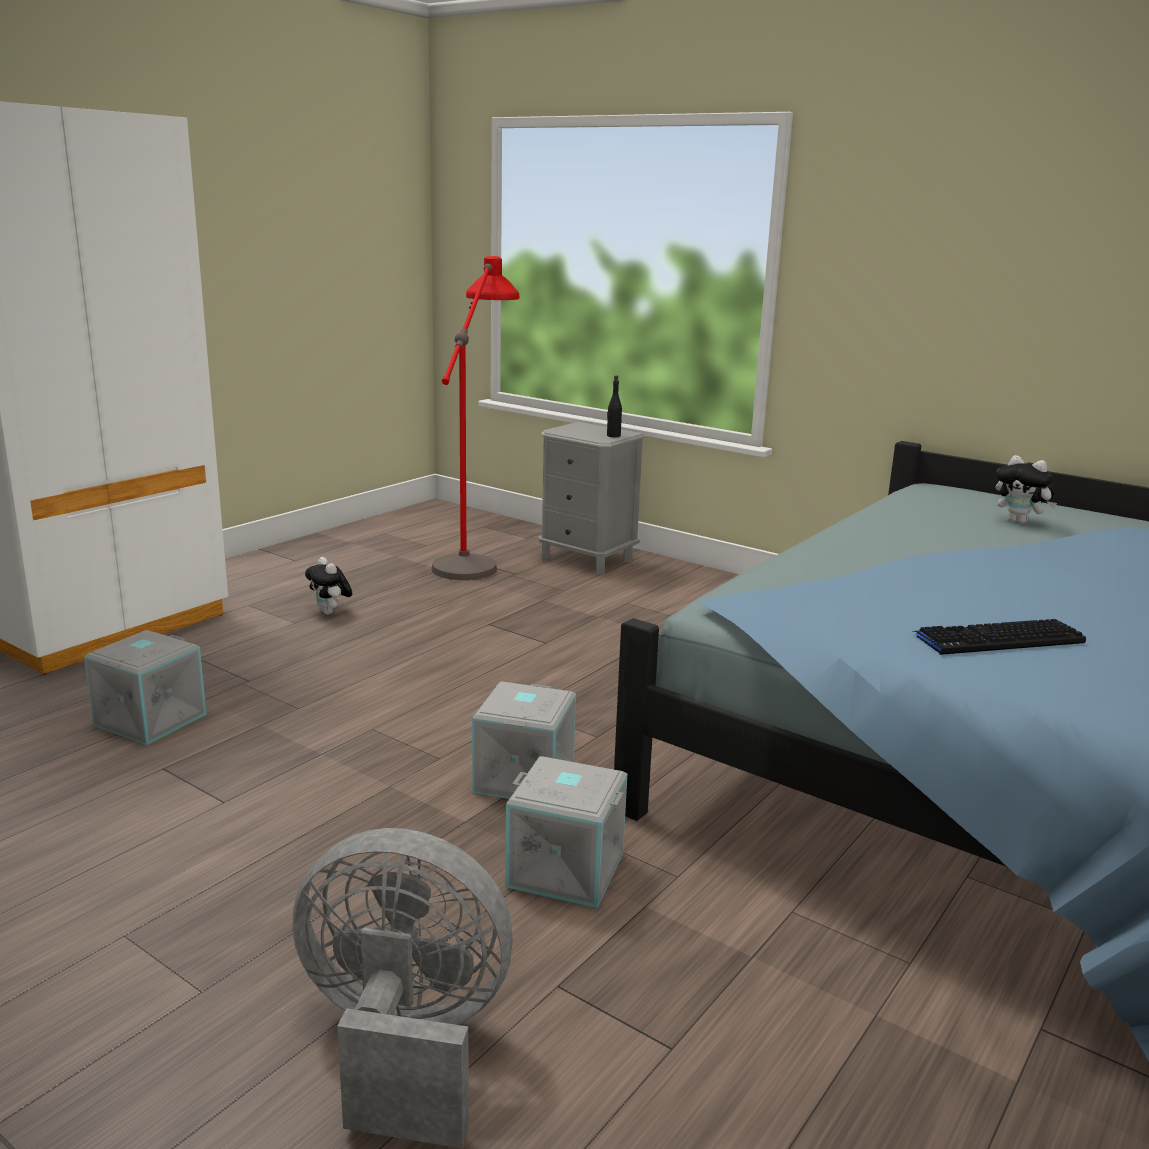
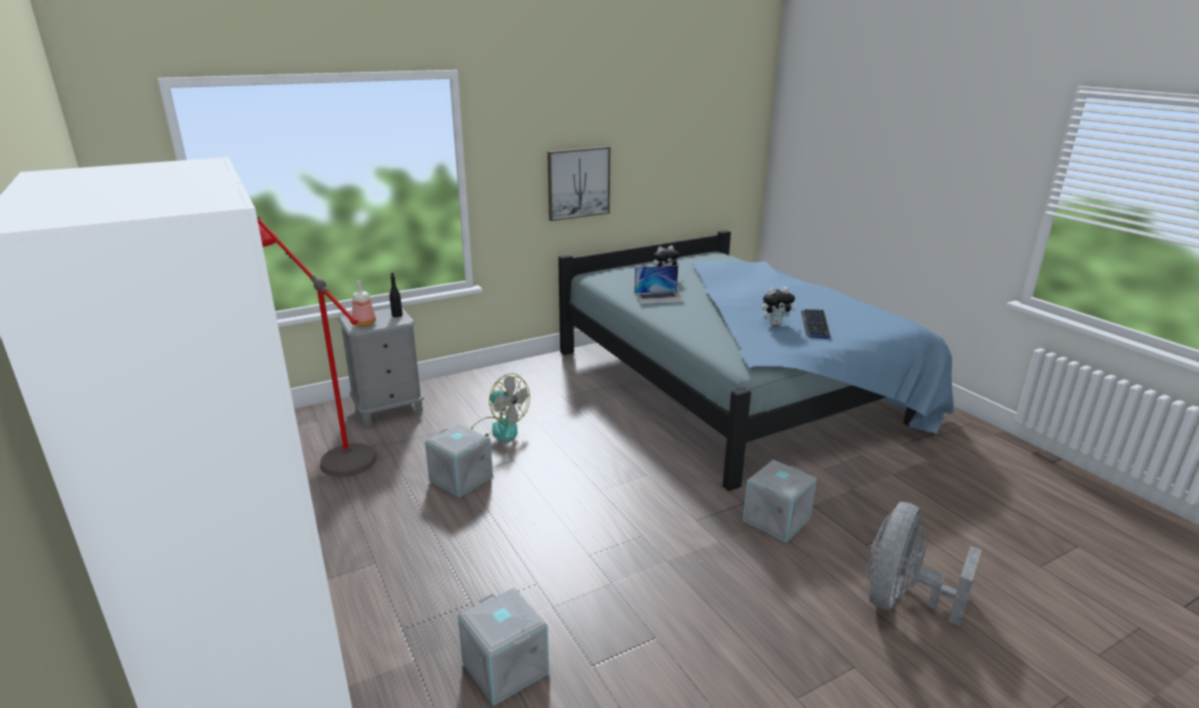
camera: 65 degrees left, 5 degrees up
(330, 612) = (372, 541): plush toy -> plush toy (775, 323)
(522, 777) = (681, 511): grey storage box -> grey storage box (460, 479)
(571, 430) = (365, 324): none -> bottle
(610, 619) = (498, 428): none -> fan
(912, 527) = (659, 297): none -> laptop
(966, 321) = (578, 183): none -> picture

